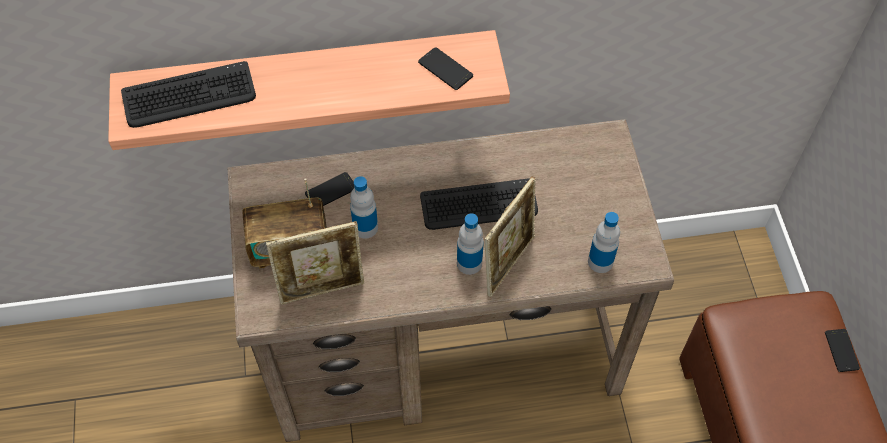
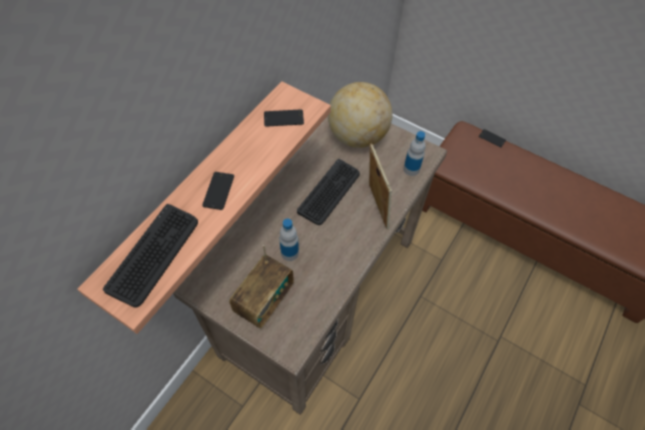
camera: 50 degrees left, 0 degrees up
(322, 289) = (308, 304): picture frame -> none
(331, 191) = (248, 251): phone -> phone (218, 191)
(469, 263) = (359, 222): bottle -> none
(587, 173) = (357, 136): none -> globe

